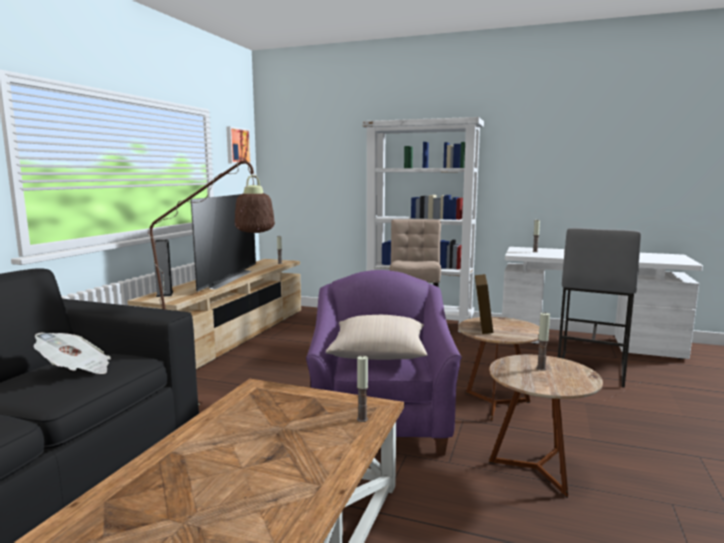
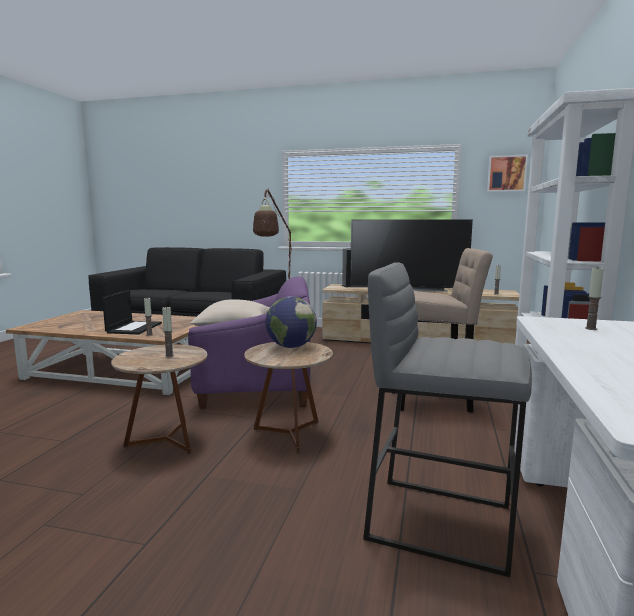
camera: 85 degrees right, 0 degrees up
(76, 370) = (214, 292): newspaper -> none
(301, 441) = (134, 328): none -> laptop
(482, 326) = (291, 347): picture frame -> globe

